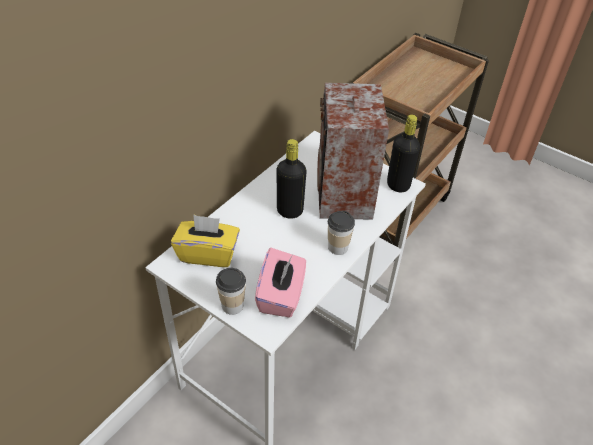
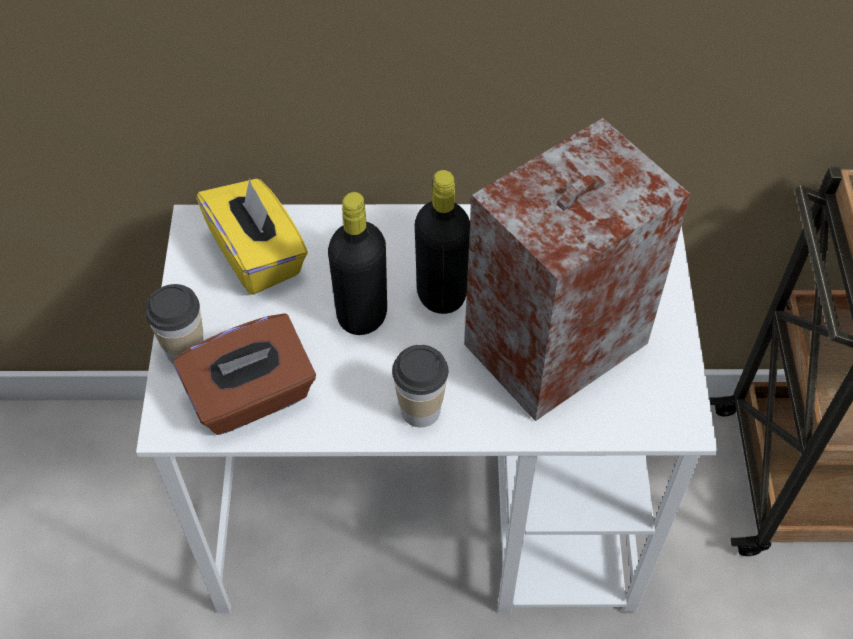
camera: 55 degrees right, 10 degrees up
(281, 296) = (252, 397): pink tissue box -> brown tissue box
(398, 185) = (664, 409): black bottle -> black bottle (362, 315)

